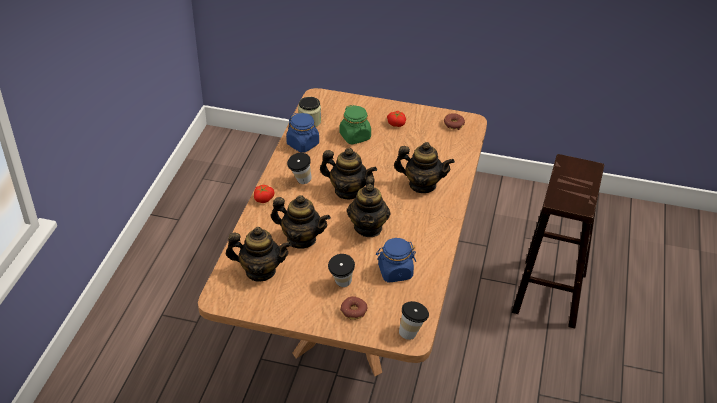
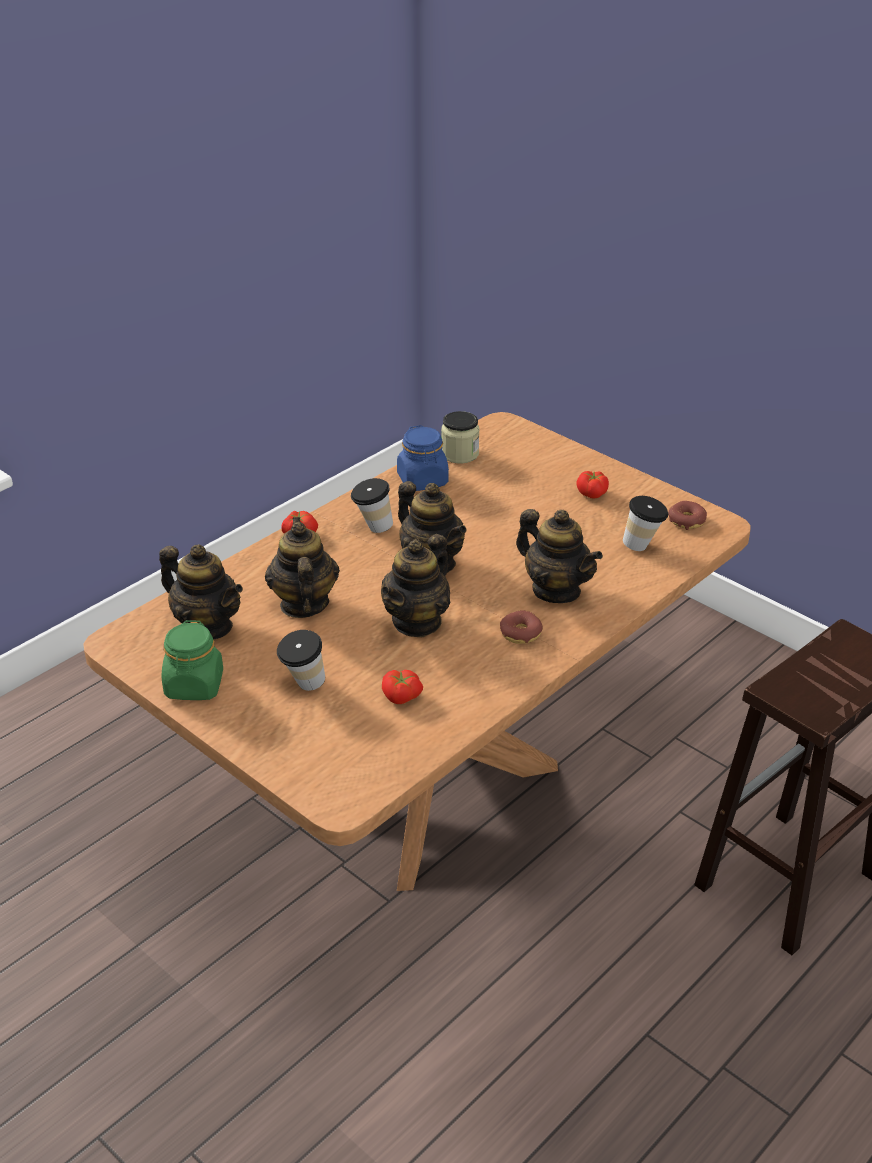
camera: 30 degrees right, 5 degrees down
(301, 239) = (303, 604): teapot -> teapot turned 150 degrees counterclockwise
(354, 311) = (288, 729): donut -> donut (521, 633)
(355, 136) = (510, 493): green jar -> green jar (194, 685)
(395, 272) = (401, 697): blue jar -> tomato
(412, 332) = (348, 793): cup -> cup (643, 546)

